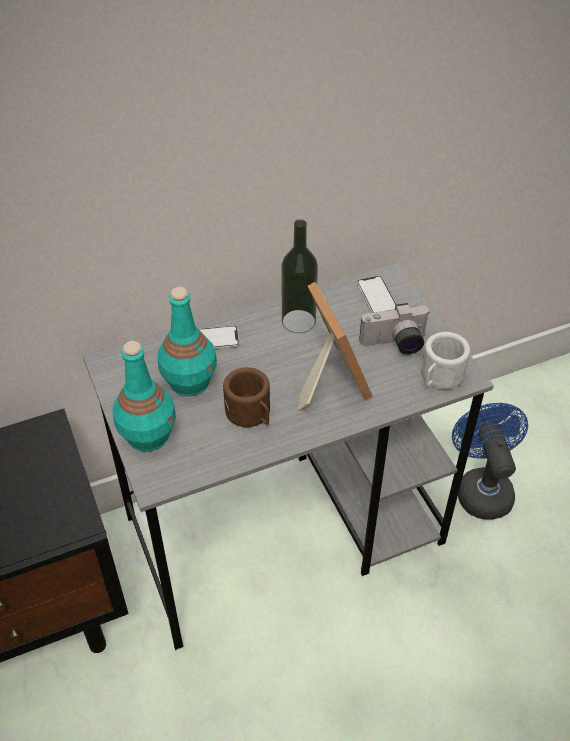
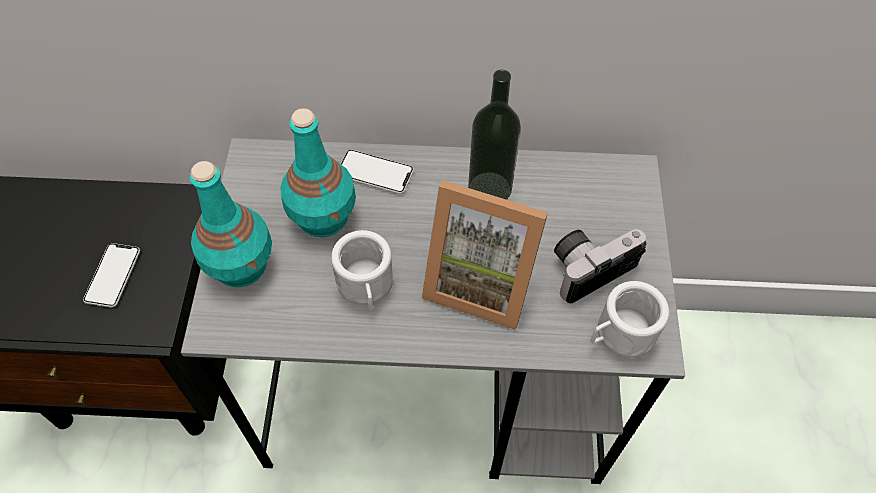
camera: 25 degrees right, 10 degrees up
(251, 414) = (366, 287): brown mug -> white mug
(328, 380) = (480, 281): picture frame -> picture frame turned 105 degrees clockwise
(377, 297) = (603, 194): phone -> phone (113, 275)
(395, 344) = (589, 266): camera -> camera turned 135 degrees clockwise
(481, 488) = (676, 438): blue fan -> none

